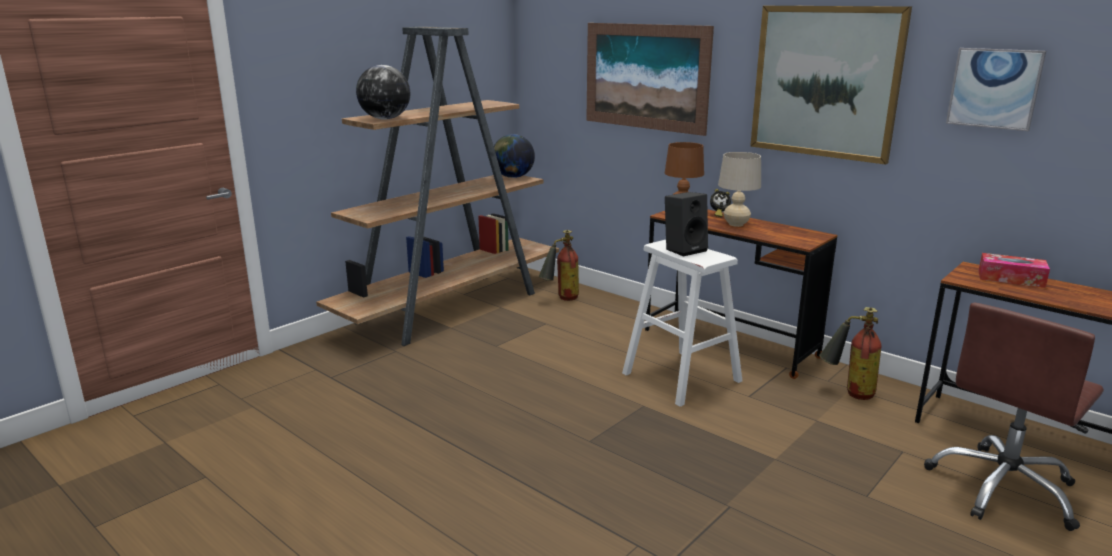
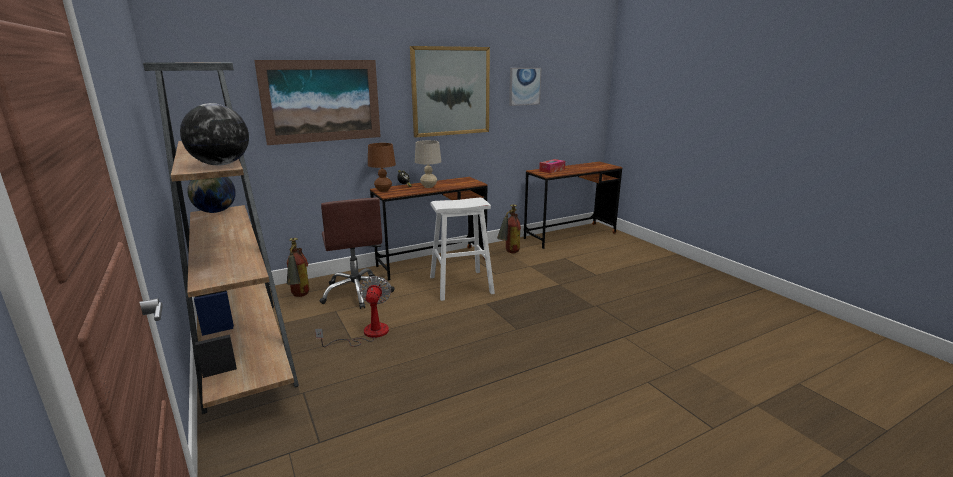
camera: 70 degrees left, 0 degrees up
(510, 351) = (367, 334): none -> fan
(684, 249) = (456, 203): black speaker -> none
(1004, 488) = (598, 250): brown office chair -> brown office chair (357, 292)

